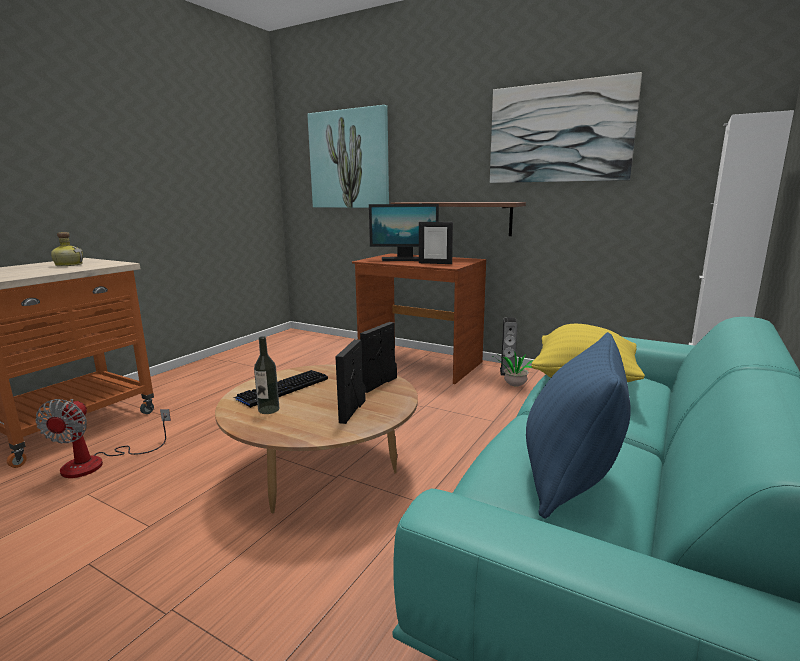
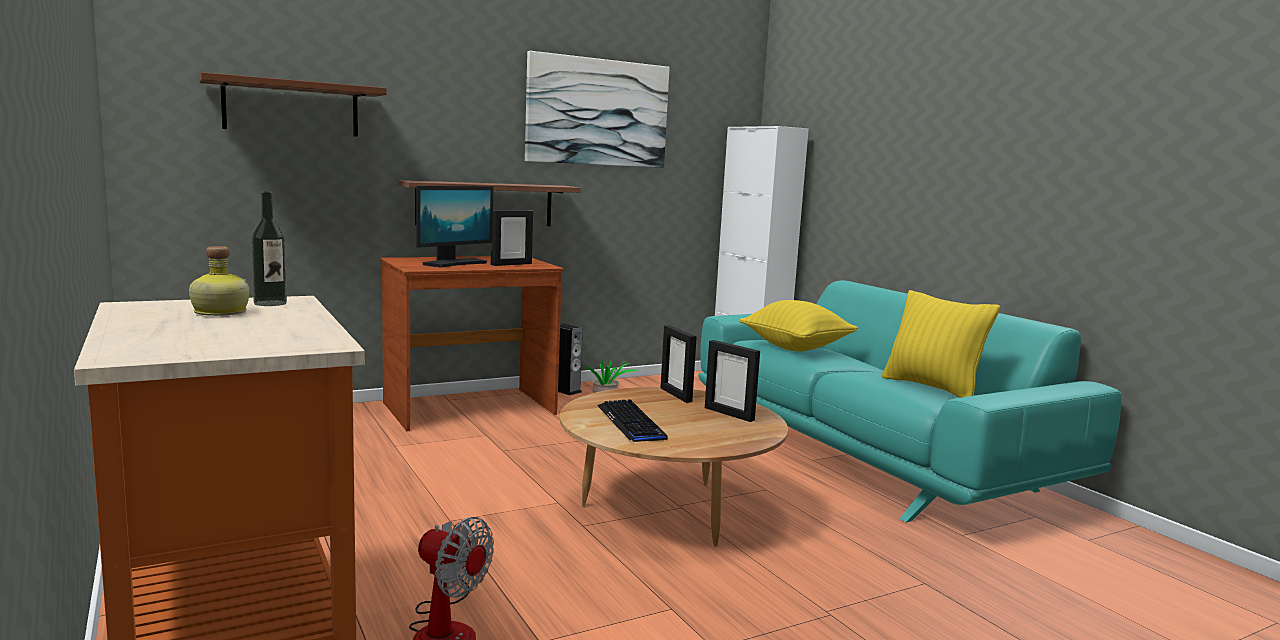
camera: 60 degrees left, 5 degrees down
(268, 409) = (683, 435): bottle -> bottle (270, 303)
(349, 160) = (291, 108): picture -> brown shelf
(569, 478) = (932, 387): blue pillow -> yellow pillow

